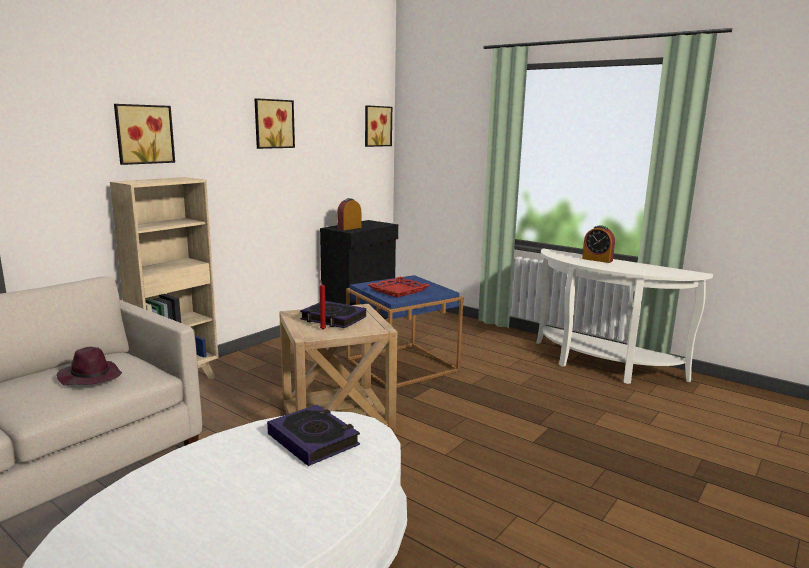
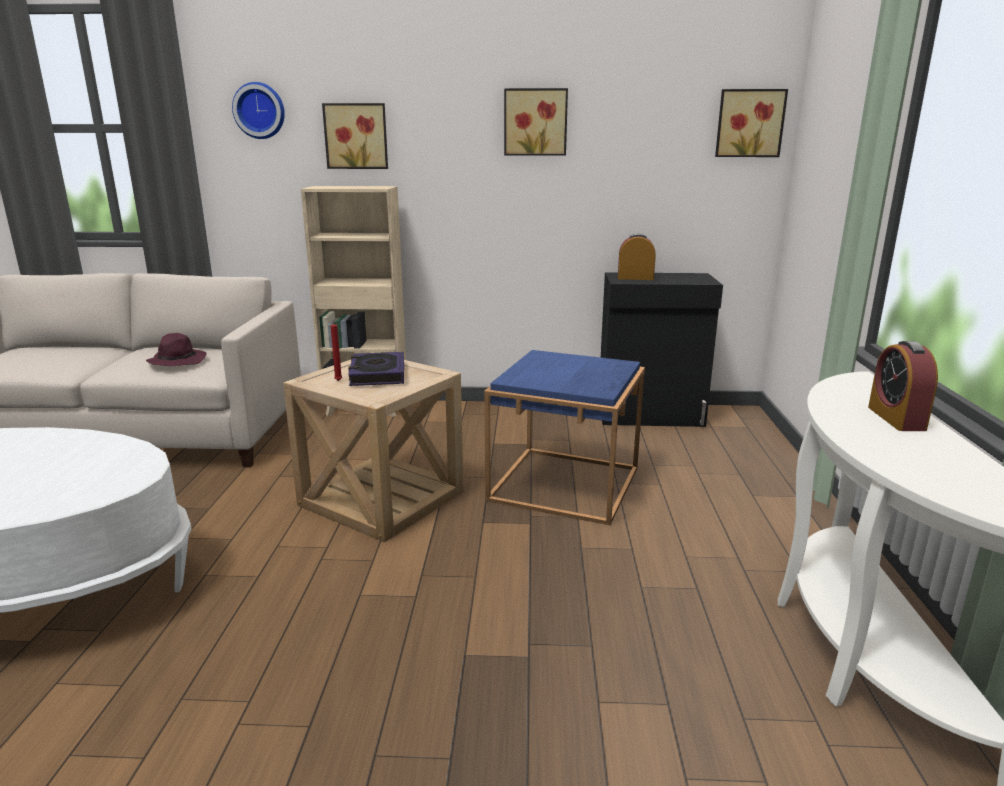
camera: 55 degrees right, 5 degrees up
(45, 108) = (260, 111): none -> wall clock
(313, 440) = (88, 467): book -> none
(398, 290) = (552, 372): red tray -> none

